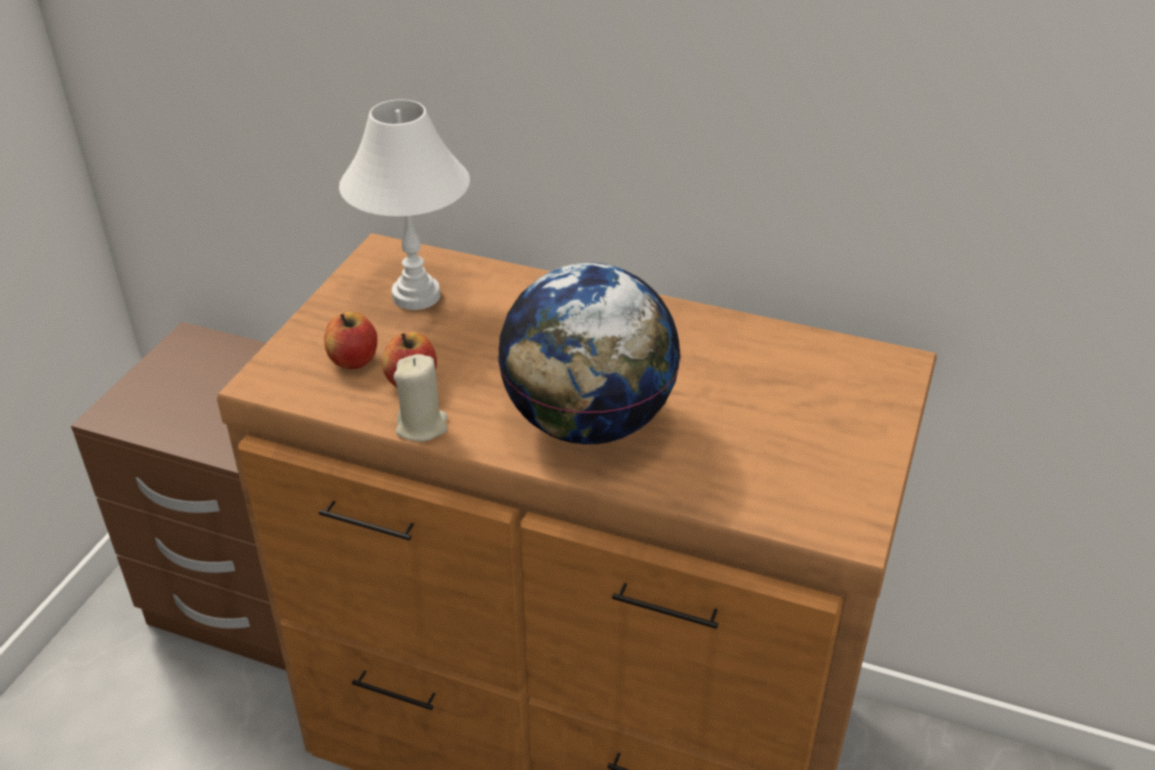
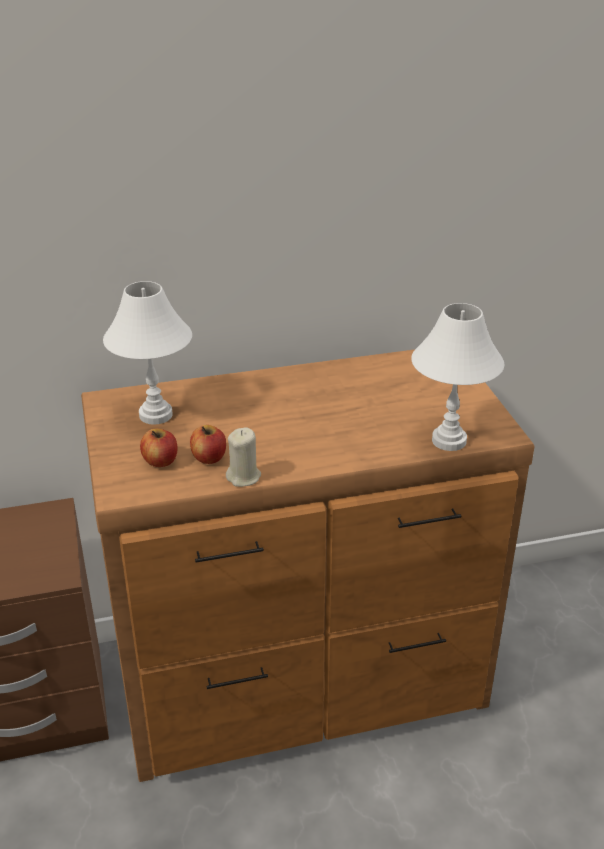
camera: 35 degrees left, 5 degrees down
(587, 422) = (329, 439): globe -> none
(753, 502) = (449, 441): none -> white table lamp

